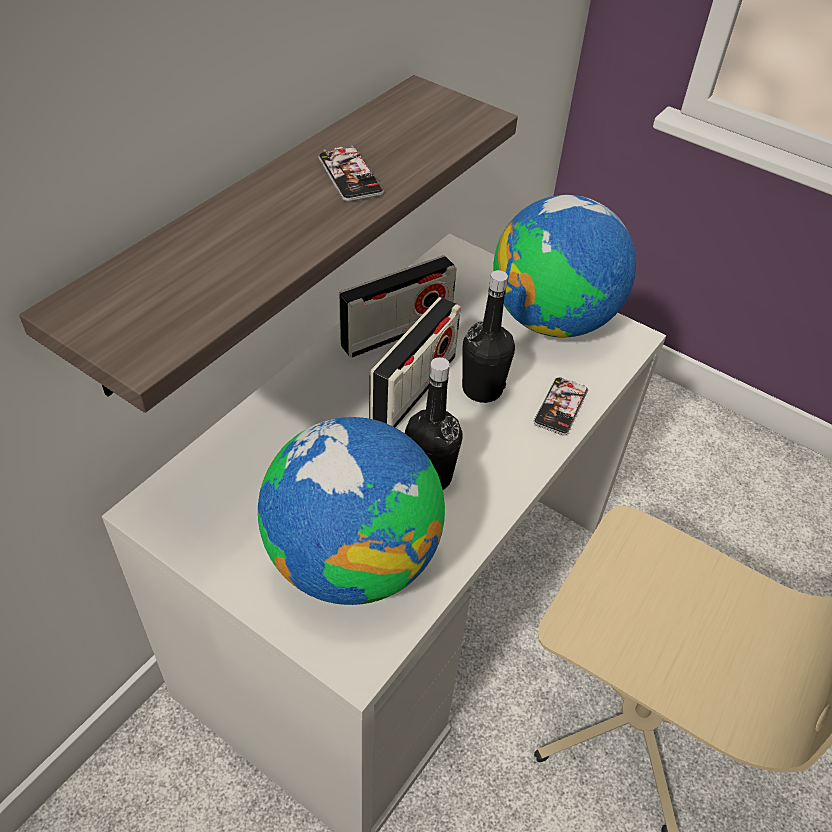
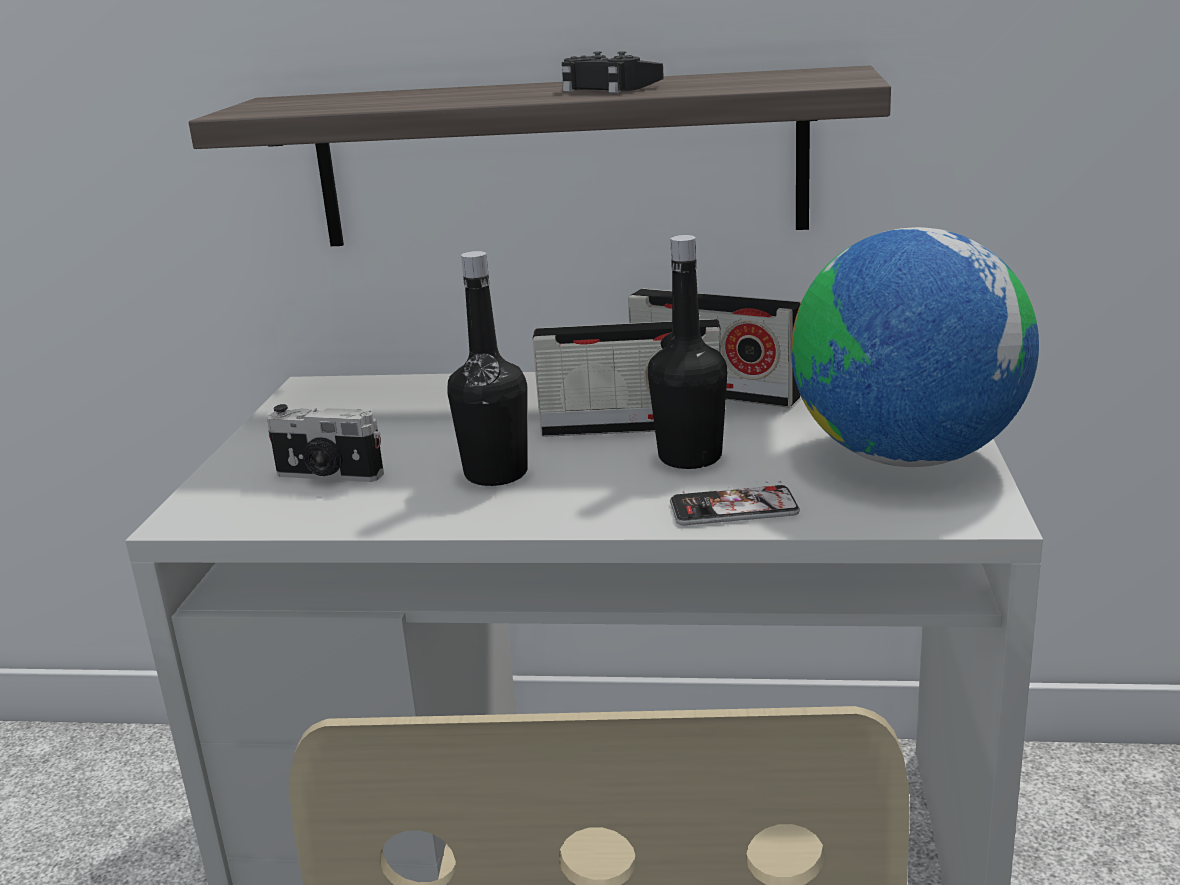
camera: 65 degrees right, 25 degrees down
(350, 176) = (608, 88): phone -> black game controller
(352, 559) = (328, 476): globe -> camera

